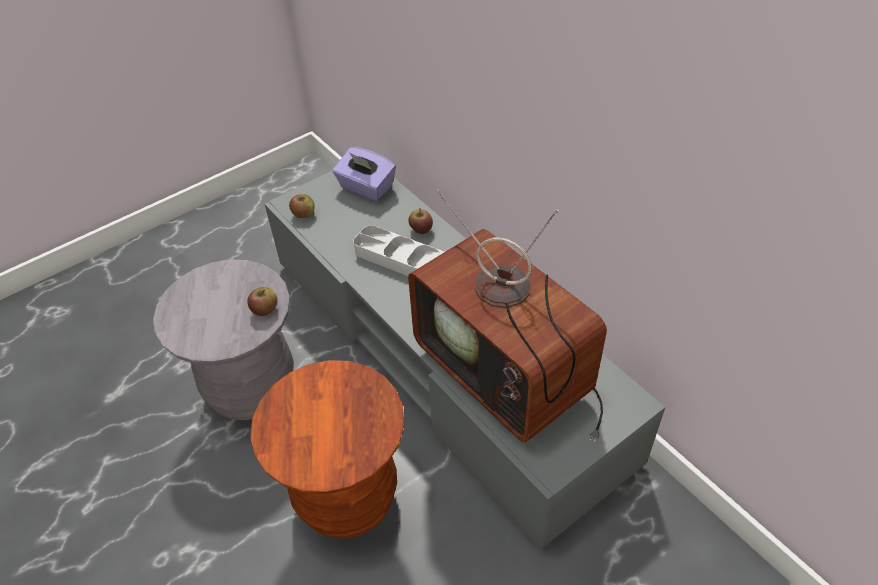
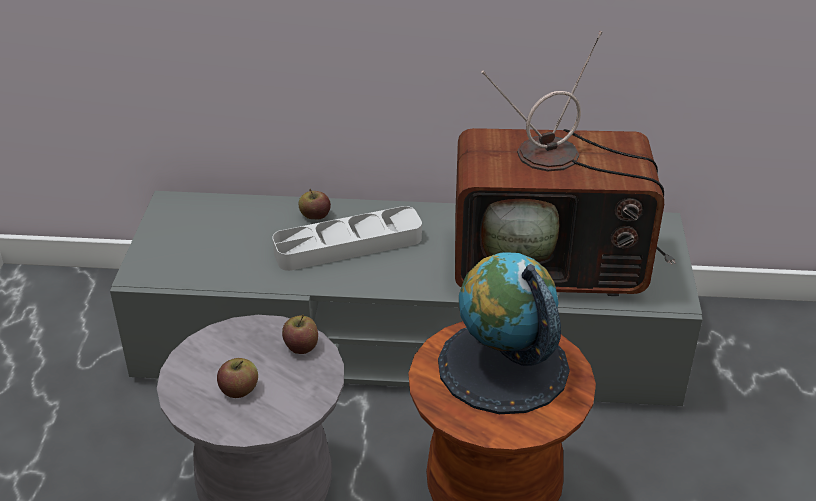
camera: 50 degrees left, 10 degrees down
(303, 213) = (173, 272): apple -> apple (239, 390)
(337, 414) = (502, 366): none -> globe
(366, 188) = (204, 216): purple tissue box -> none

